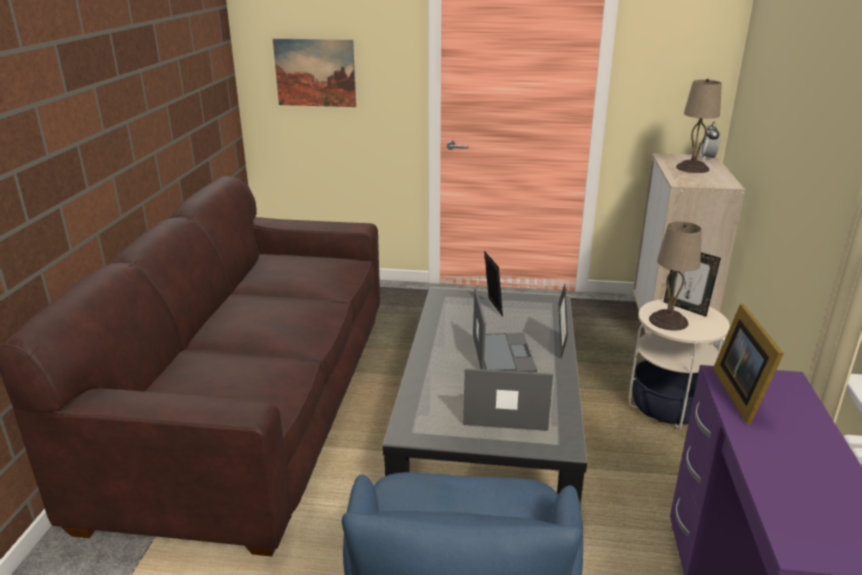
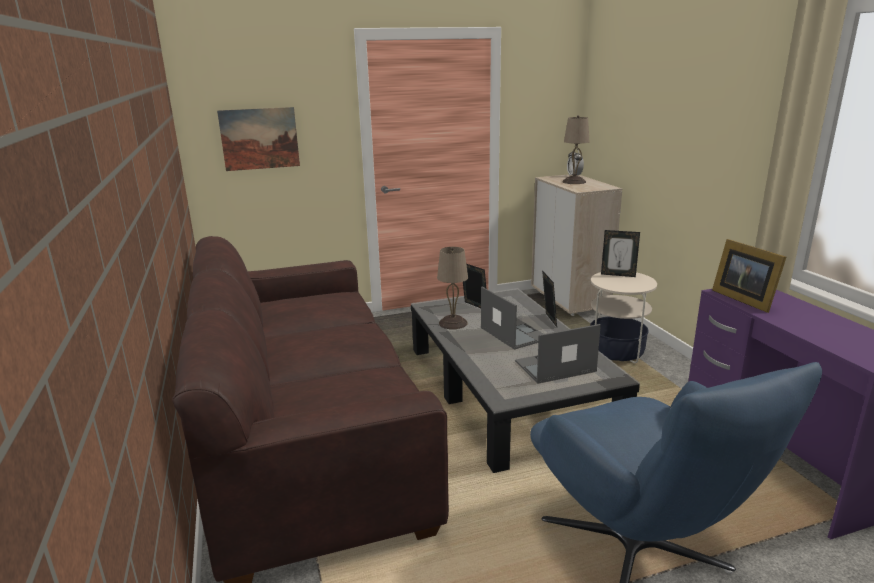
camera: 25 degrees left, 5 degrees down
(668, 321) = (617, 284): beige table lamp -> beige table lamp (453, 323)

